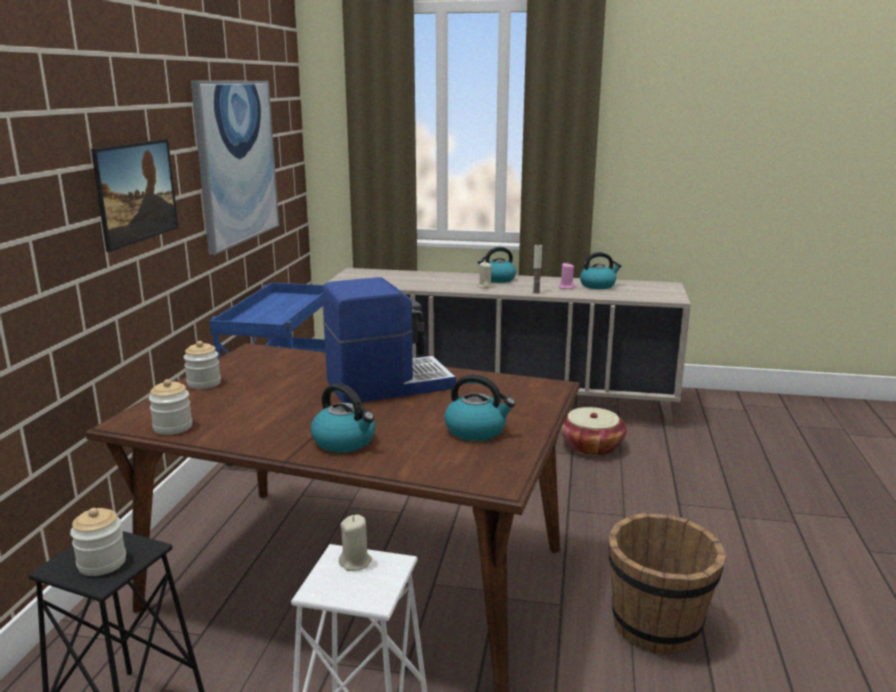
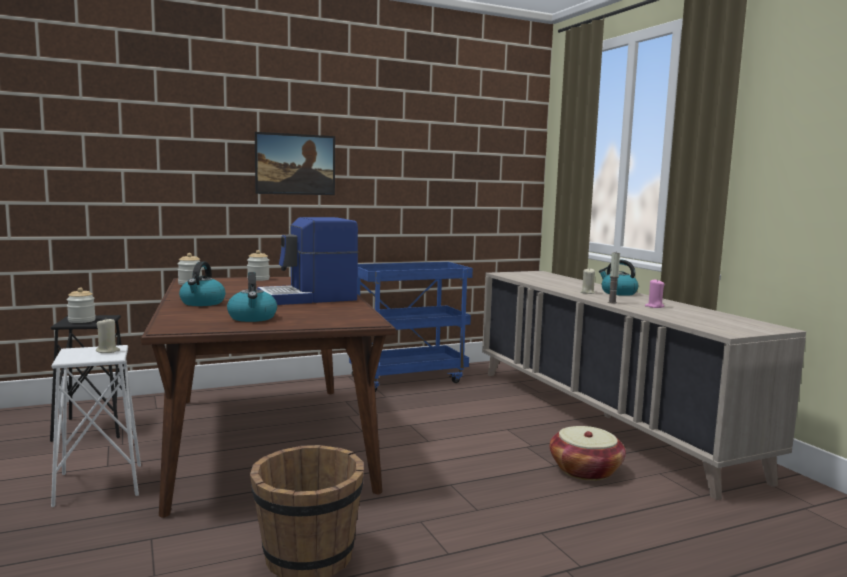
camera: 55 degrees right, 10 degrees down
(237, 162) = (427, 165): picture -> none
(388, 384) = (308, 298): coffee machine -> coffee machine turned 120 degrees clockwise
(598, 285) = (692, 312): kettle -> none

